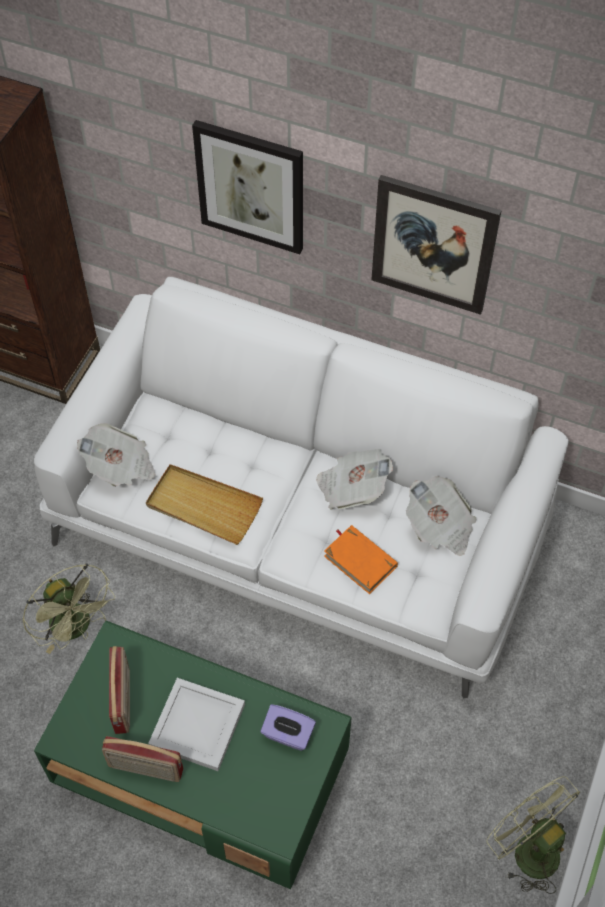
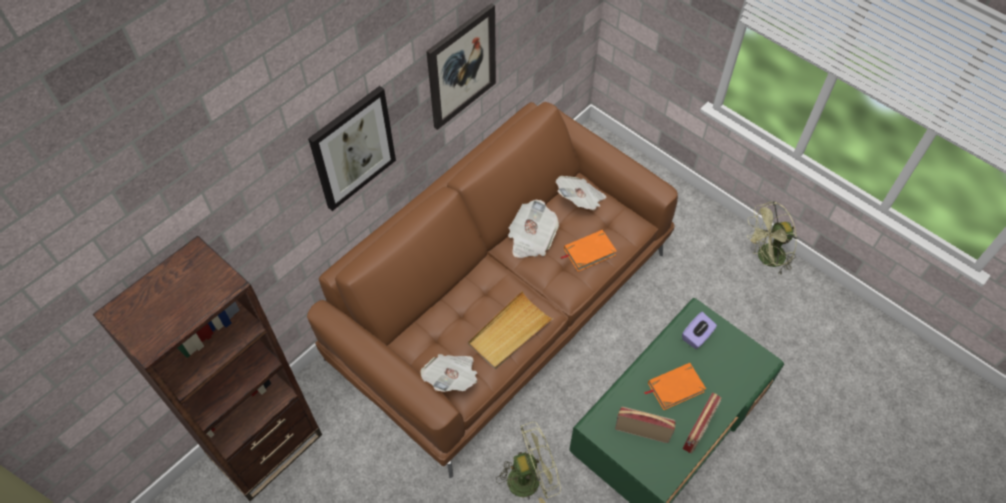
camera: 70 degrees left, 0 degrees up
(199, 724) = (675, 387): white tray -> orange book
(302, 524) = (503, 303): white sofa -> brown sofa

